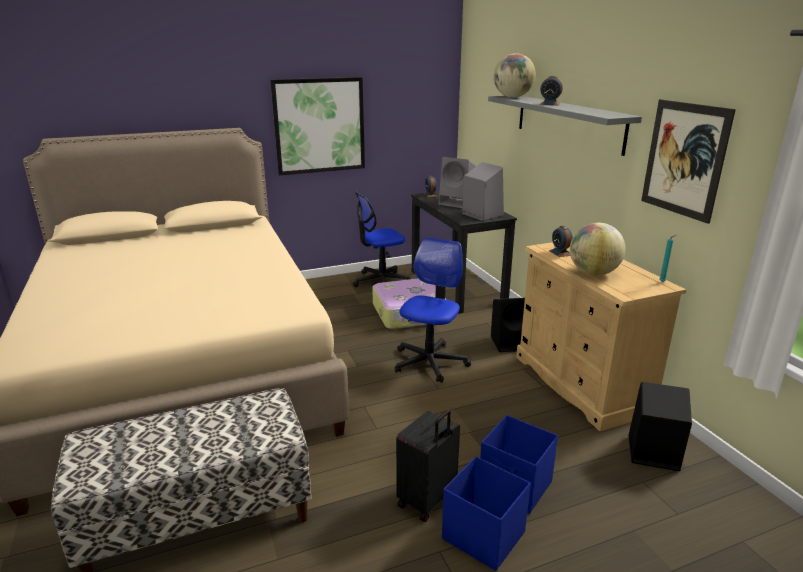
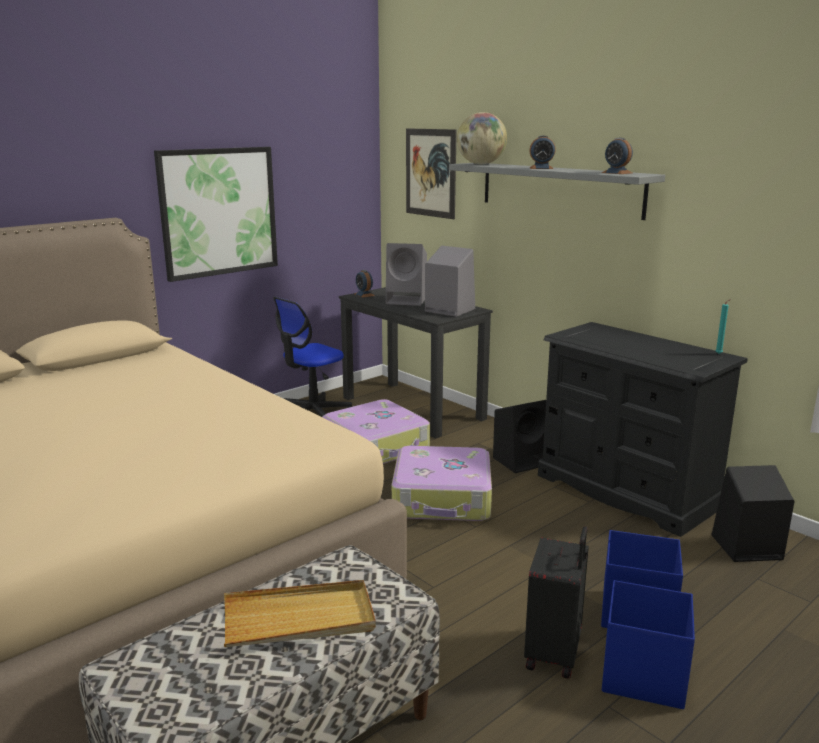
camera: 20 degrees left, 5 degrees down
(207, 433) = (299, 619): none -> beige tray
(429, 362) = (443, 498): office chair -> suitcase
(560, 253) = (589, 338): alarm clock -> alarm clock (617, 173)
(580, 383) = (626, 491): beige dresser -> black dresser
(593, 273) = (644, 353): globe -> none
(684, 159) = (726, 216): picture -> picture (430, 173)

